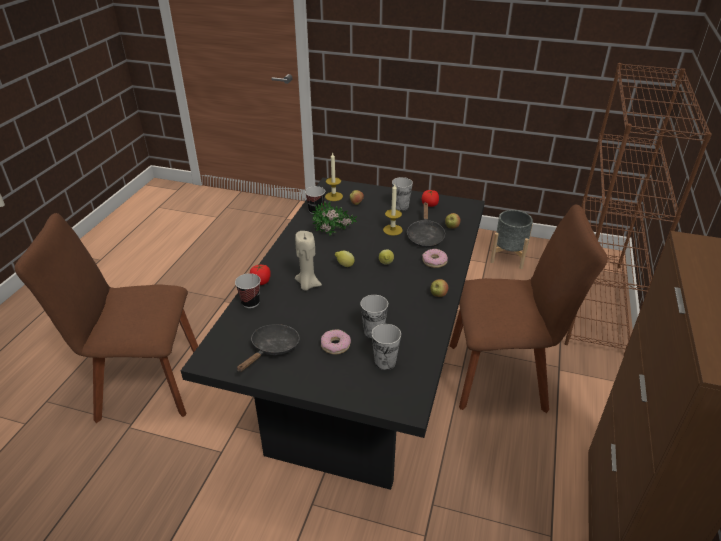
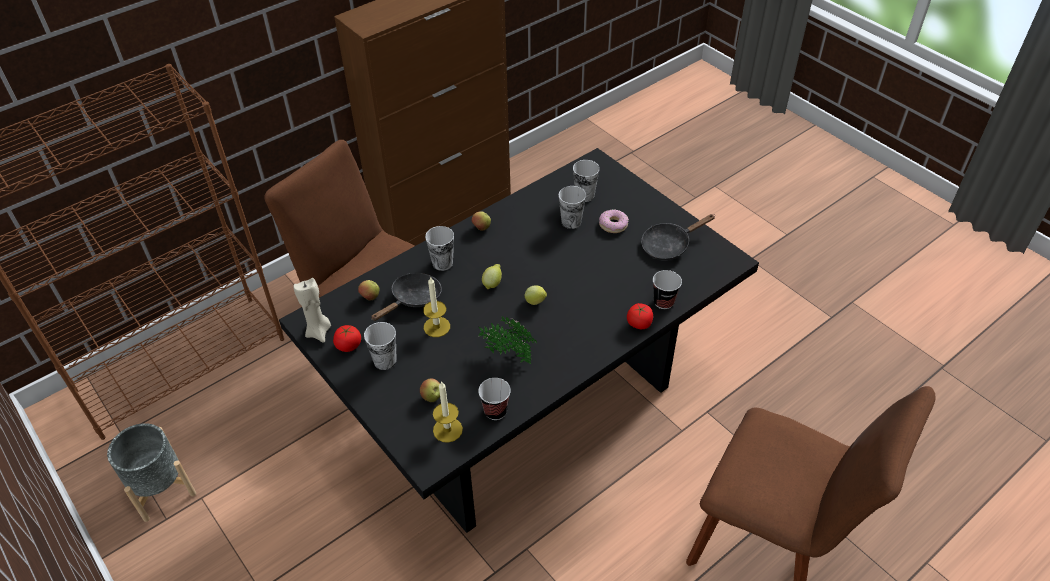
camera: 145 degrees left, 10 degrees up
(307, 285) = (593, 296): beige candle -> beige candle (319, 332)
(434, 261) = (442, 263): donut -> cup

